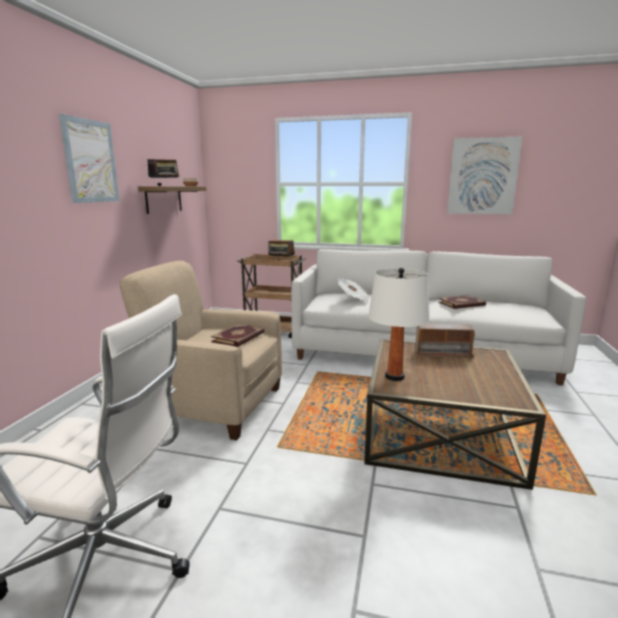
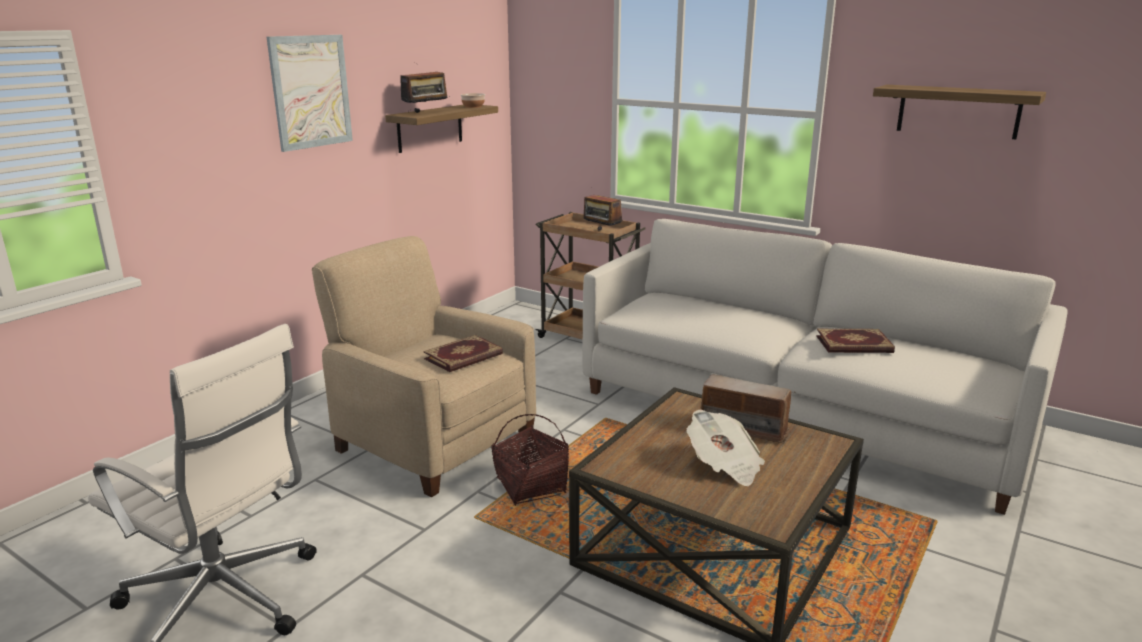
camera: 20 degrees right, 5 degrees up
(301, 420) = (530, 486): none -> basket
(354, 299) = (683, 311): newspaper -> newspaper (724, 465)
(395, 376) = (632, 452): white table lamp -> none
(483, 176) = (958, 111): picture -> shelf

